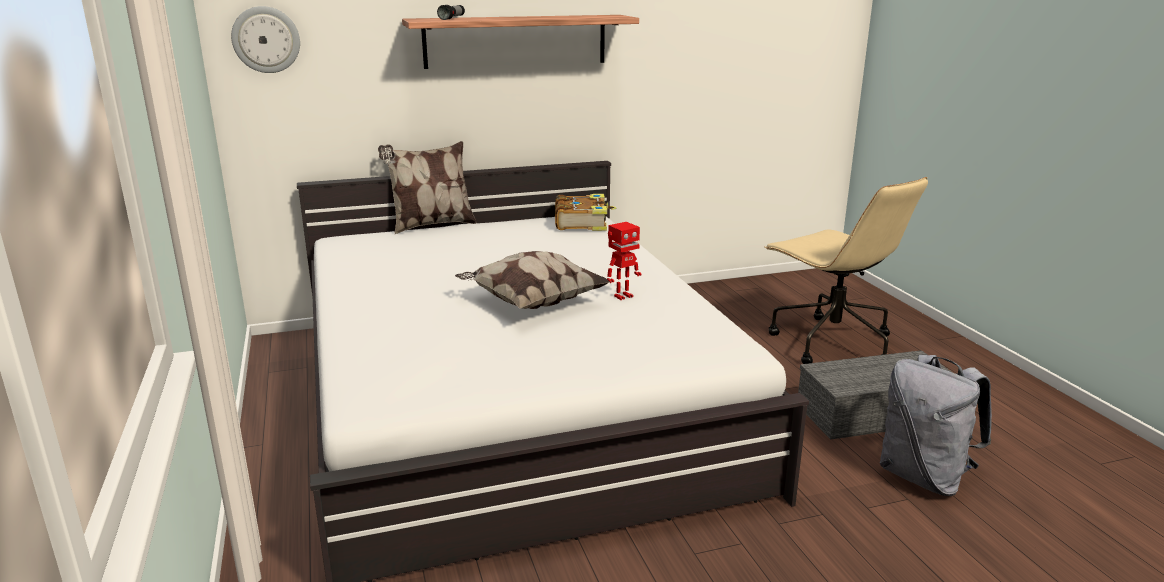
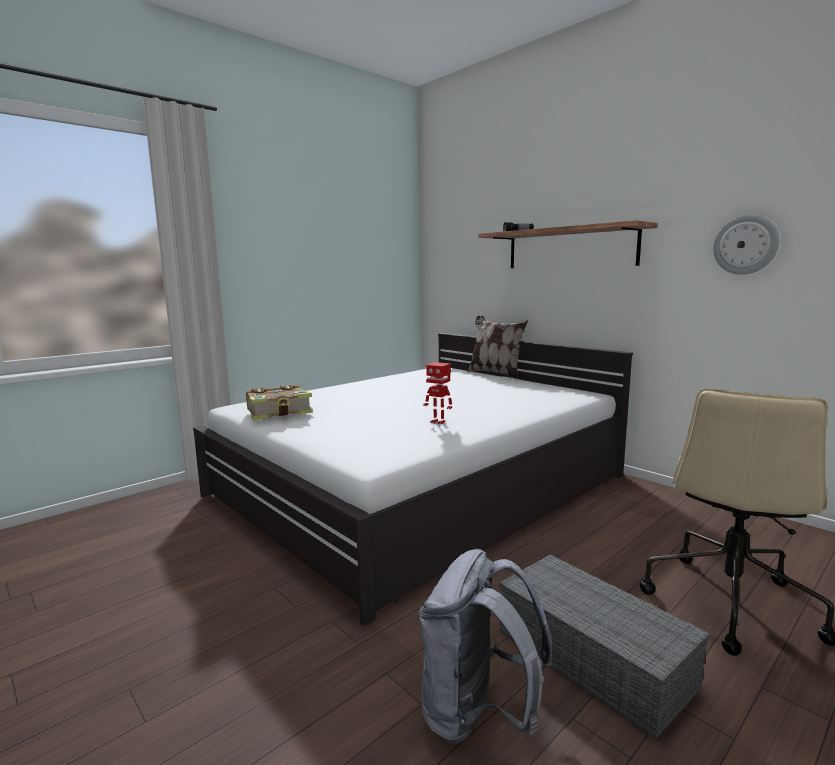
camera: 65 degrees right, 10 degrees down
(266, 39) = (441, 250): wall clock -> wall clock (745, 245)
(531, 303) = (397, 407): pillow -> none
(582, 222) = (571, 393): book -> book (280, 412)

